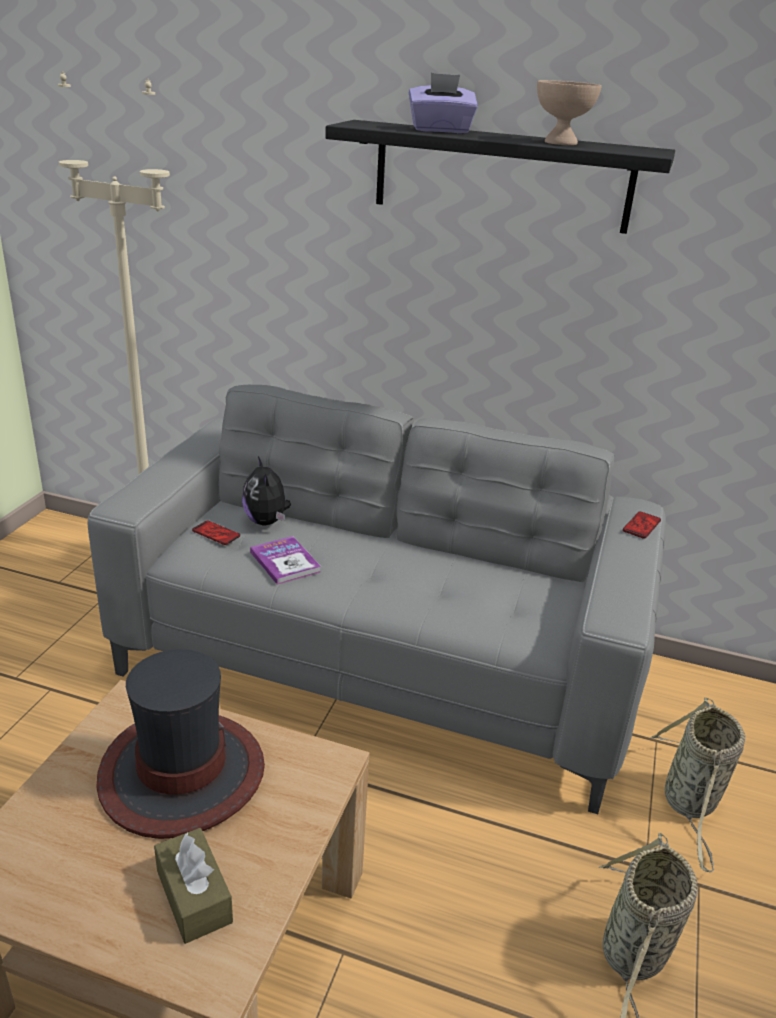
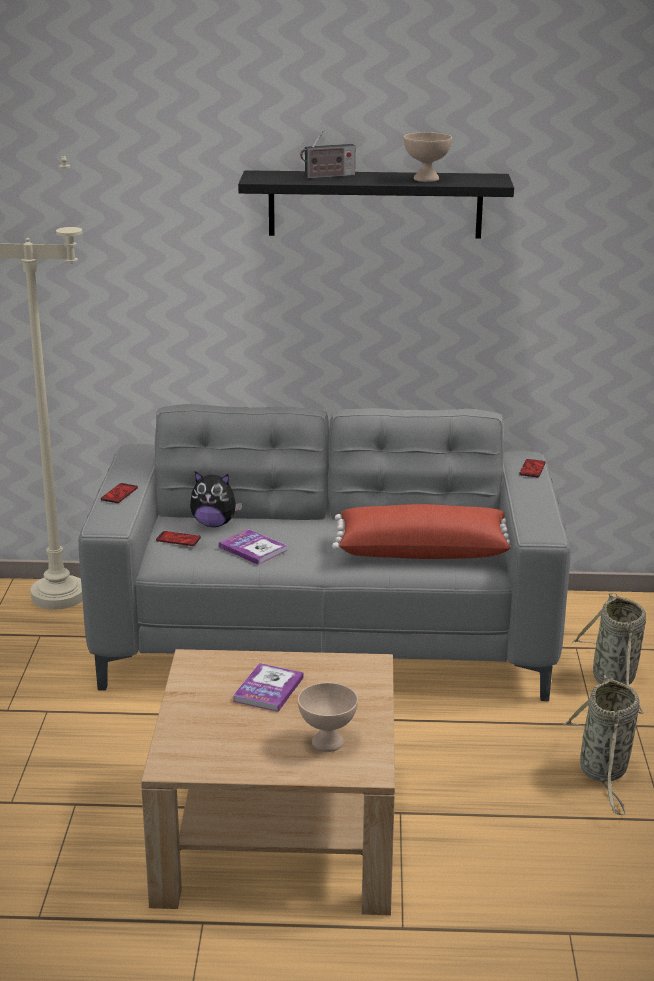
camera: 15 degrees left, 5 degrees down
(164, 472) = (119, 494): none -> phone
(181, 774) = (268, 689): hat -> book
(194, 896) = (326, 742): brown tissue box -> beige bowl
(267, 521) = (214, 524): plush toy -> plush toy turned 45 degrees counterclockwise
(440, 130) = (327, 176): purple tissue box -> radio
(475, 604) = (422, 551): none -> red pillow

